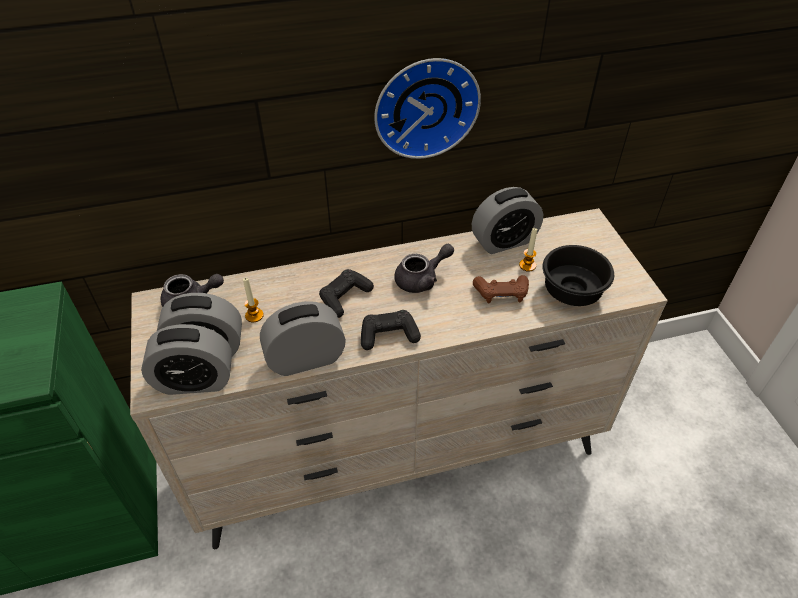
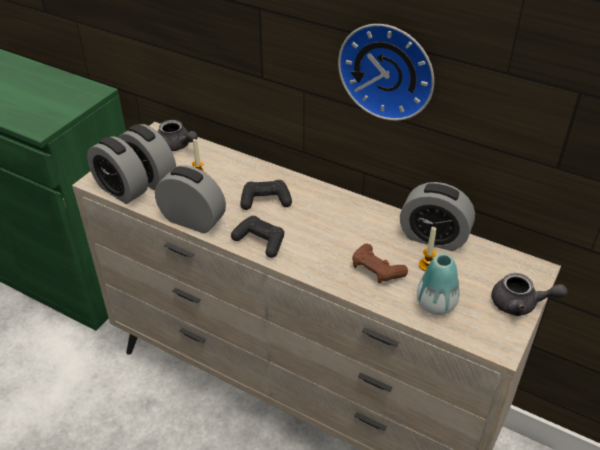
camera: 45 degrees right, 5 degrees down
(422, 279) = (332, 223): grey teapot -> grey teapot (520, 304)
(570, 290) = (435, 305): black bowl -> vase

